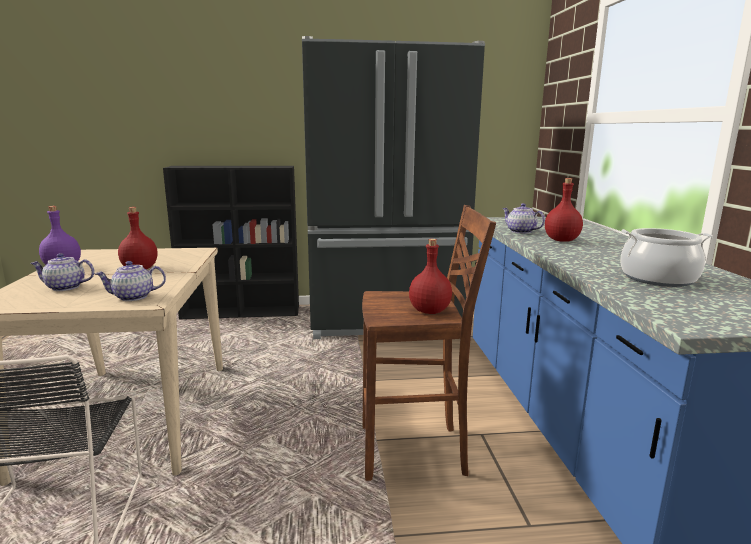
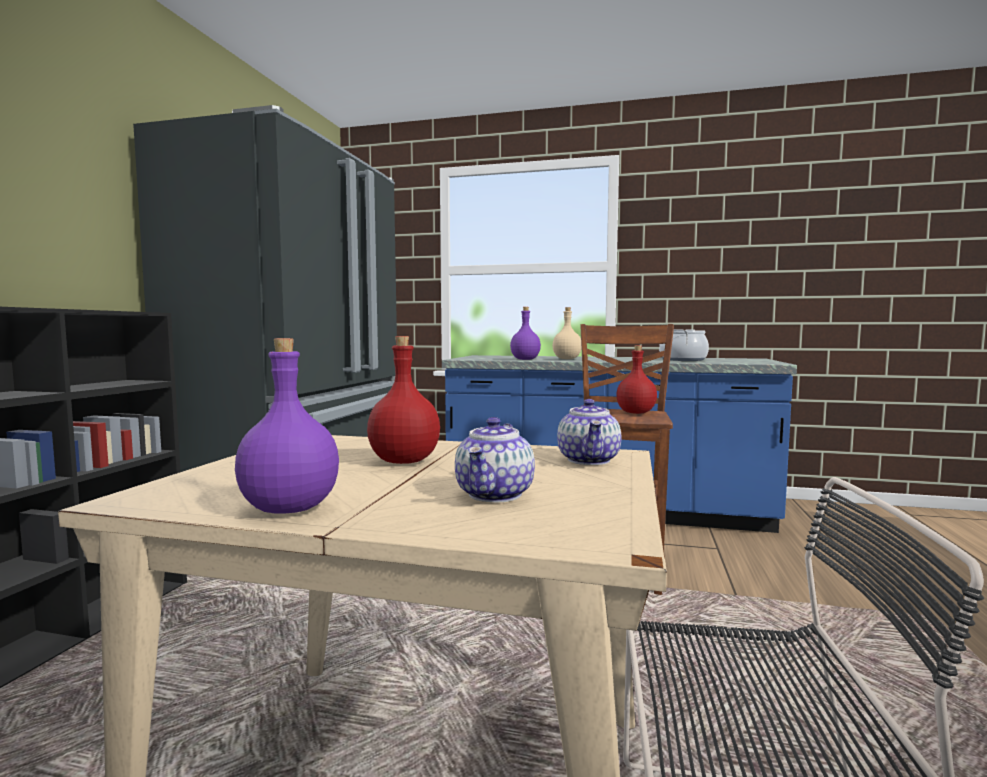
camera: 70 degrees left, 10 degrees down
(520, 231) = (525, 359): teapot -> purple bottle
(561, 240) = (567, 359): red bottle -> beige bottle

